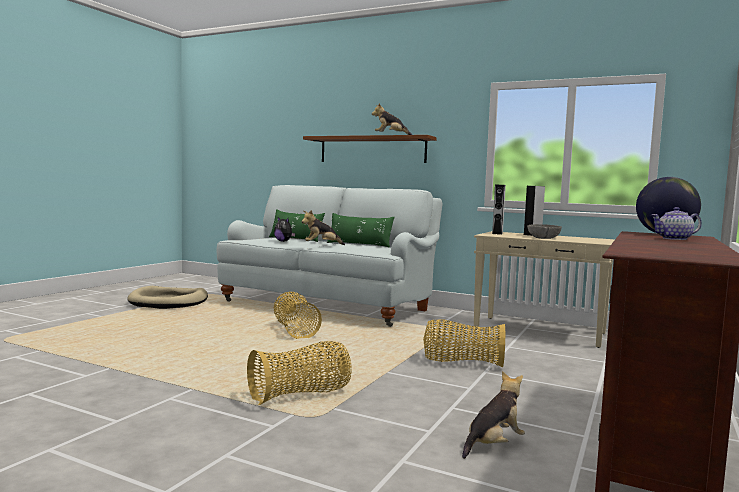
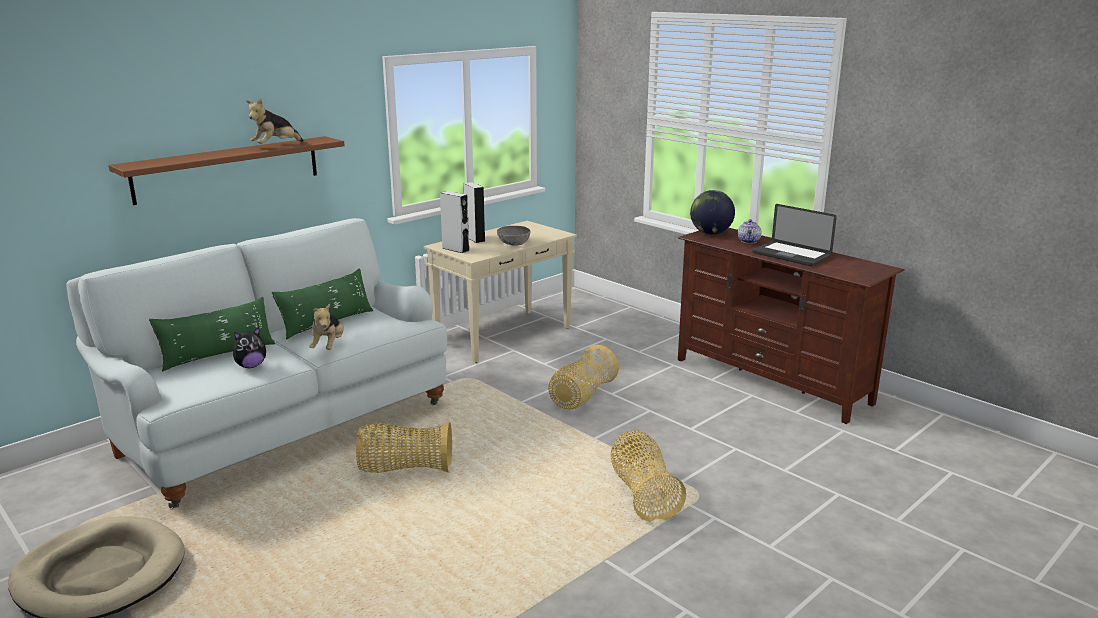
camera: 70 degrees left, 15 degrees up
(493, 444) = (762, 430): plush toy -> none
(659, 243) = (791, 255): none -> laptop

